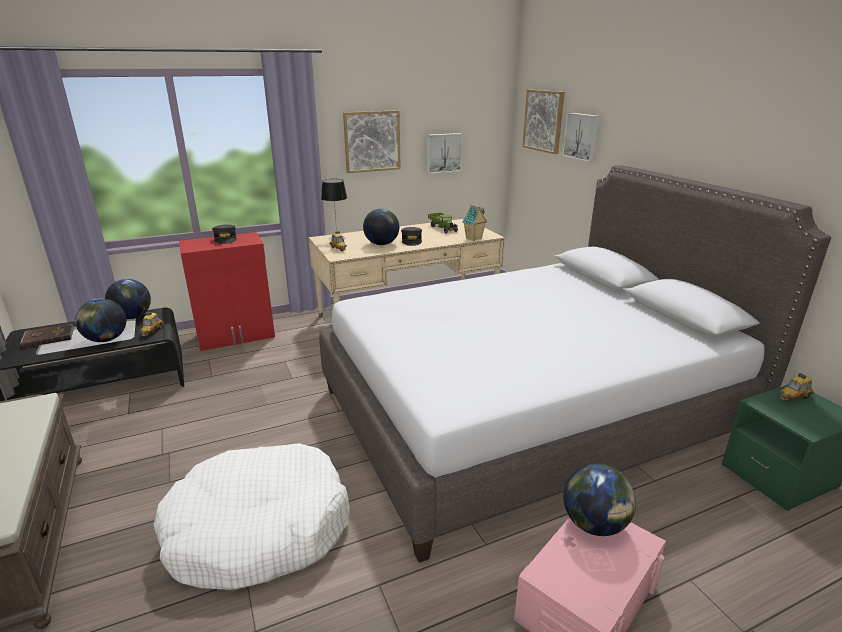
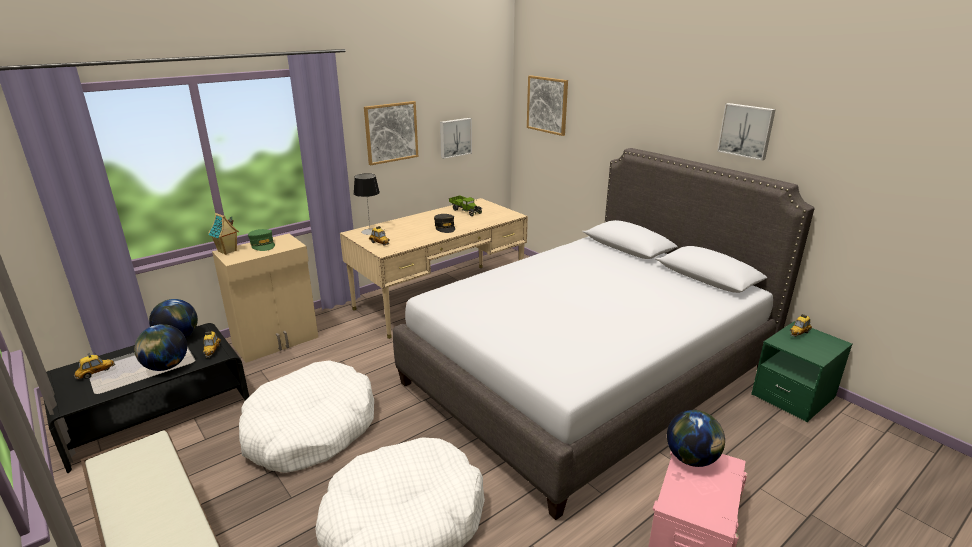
camera: 15 degrees left, 0 degrees up
(48, 337) = (96, 373): brown book -> toy car
(222, 420) = (310, 429): none -> white dog bed
(225, 239) = (263, 245): grey cap -> green cap
(236, 336) = (277, 341): red cabinet -> beige cabinet
(381, 244) = (418, 233): globe -> none
(474, 239) = (501, 220): toy house -> toy house (227, 251)
(582, 136) = (589, 121): picture -> picture (746, 131)

